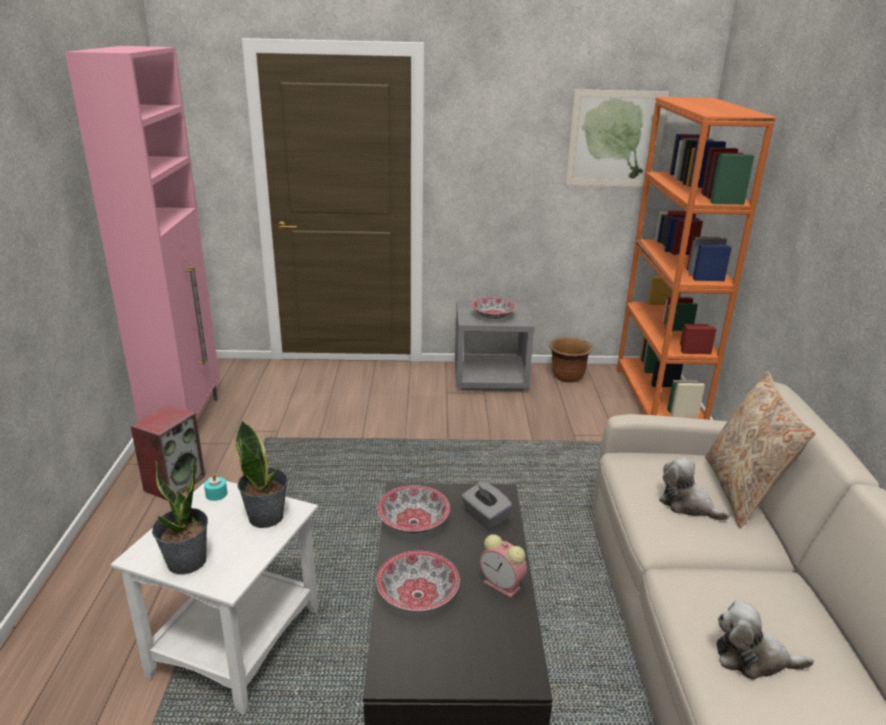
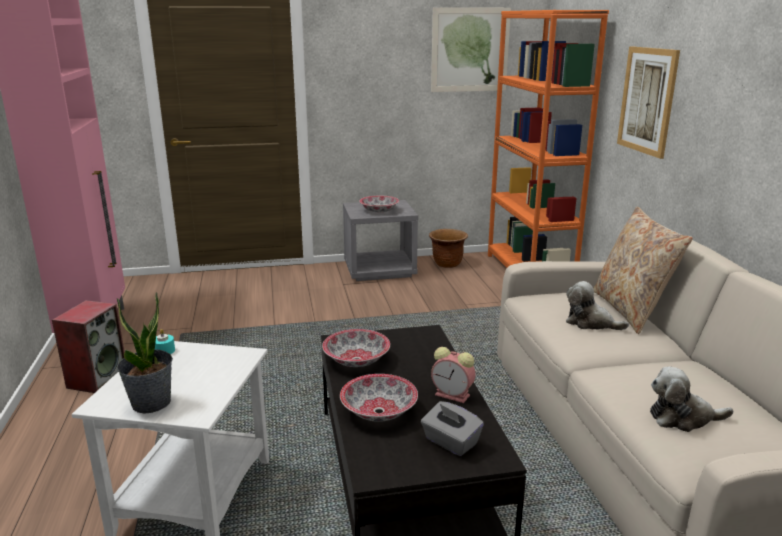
camera: 10 degrees left, 5 degrees down
(266, 516) = (220, 362): potted plant -> none
(485, 516) = (420, 349): grey tissue box -> grey tissue box (450, 442)
(804, 237) = (647, 100): none -> picture

